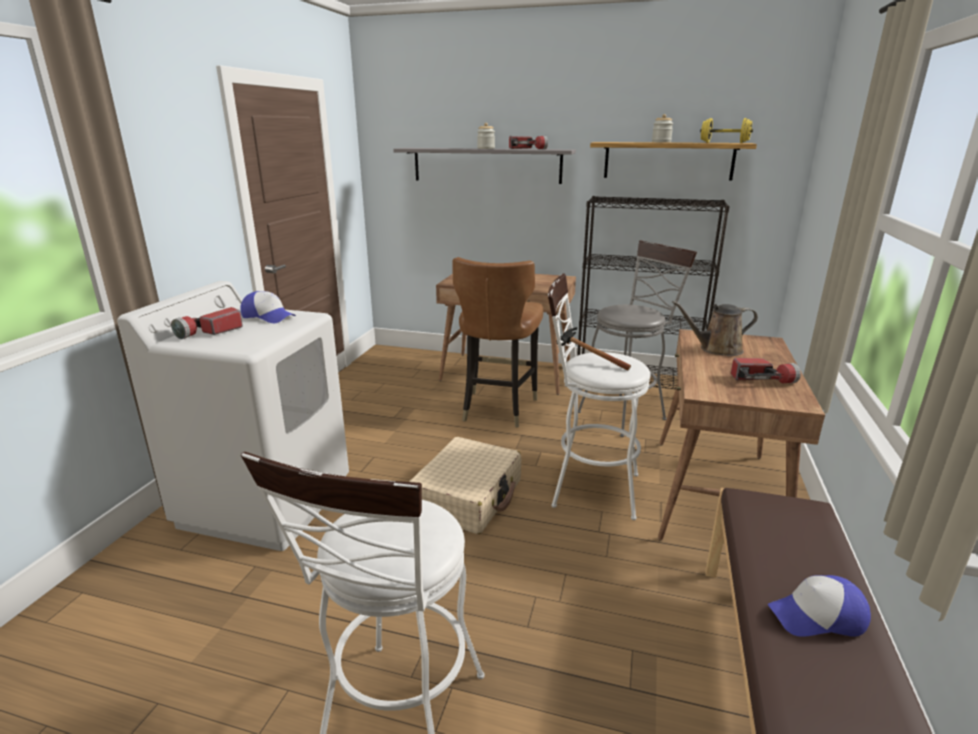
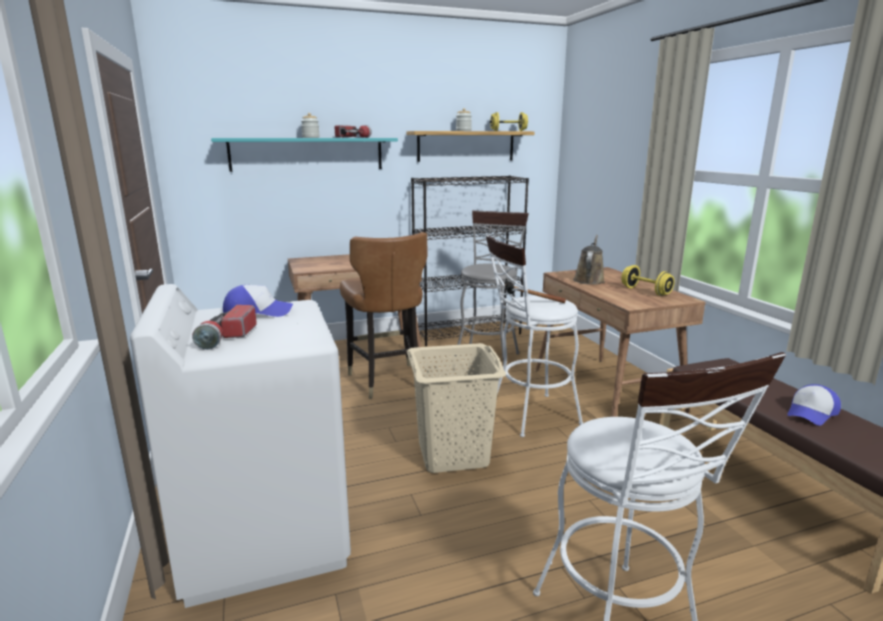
camera: 35 degrees left, 5 degrees down
(468, 497) = (452, 454): beige suitcase -> beige laundry basket
(486, 165) = (307, 154): grey shelf -> turquoise shelf
(717, 349) = (589, 280): brown watering can -> brown watering can turned 150 degrees clockwise
(762, 380) = (645, 291): flashlight -> yellow dumbbell

